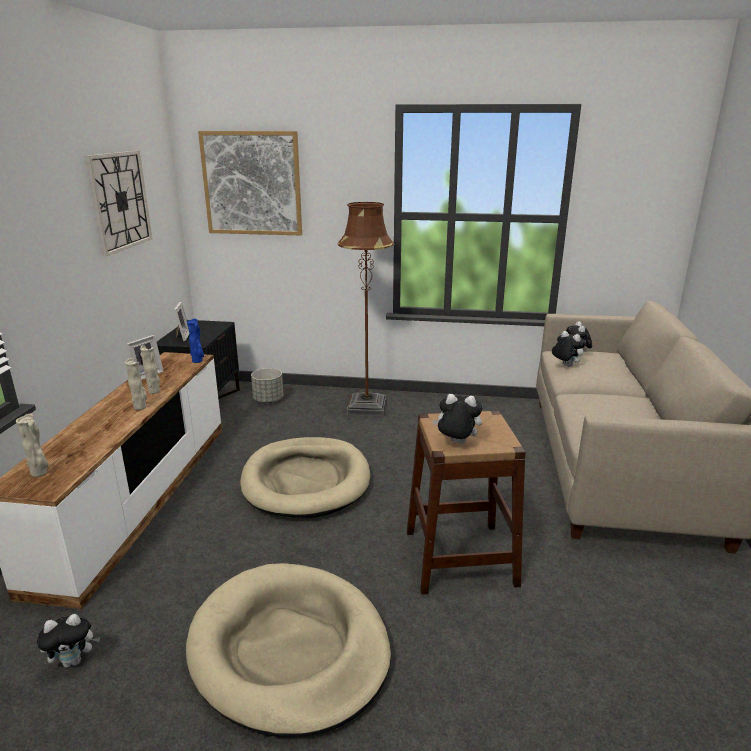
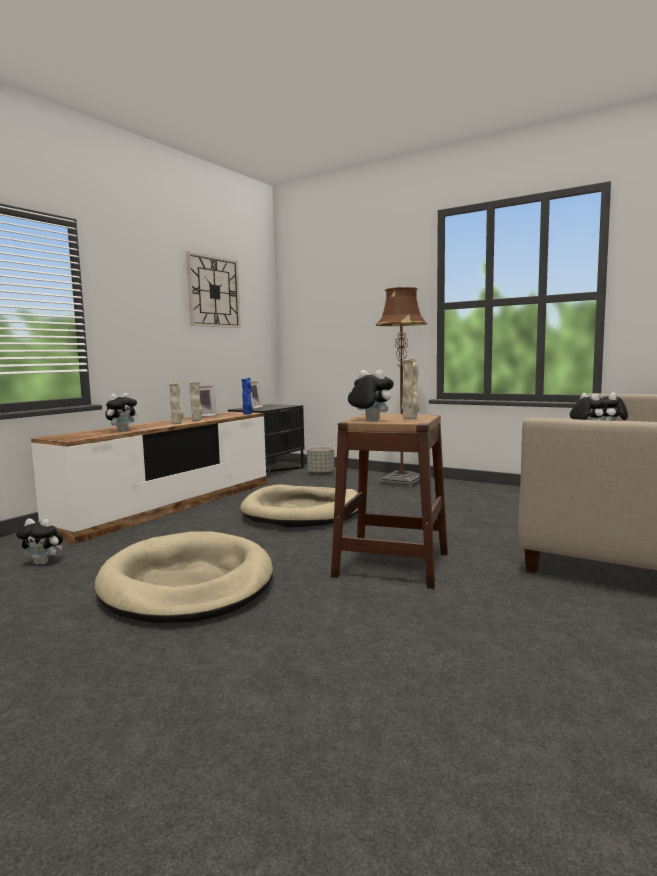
camera: 25 degrees right, 15 degrees down
(40, 473) = (75, 435): beige vase -> beige vase (410, 418)
(92, 446) = (122, 431): none -> plush toy
(252, 183) = (326, 290): picture -> none

